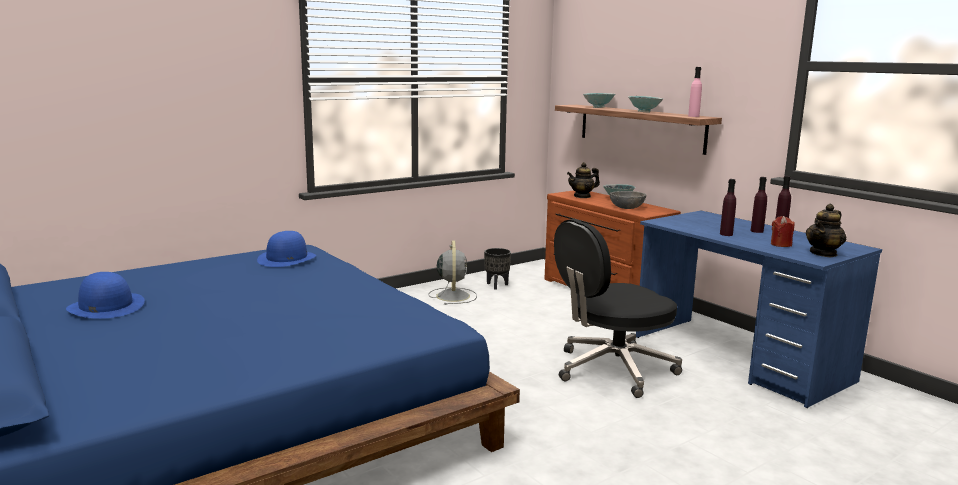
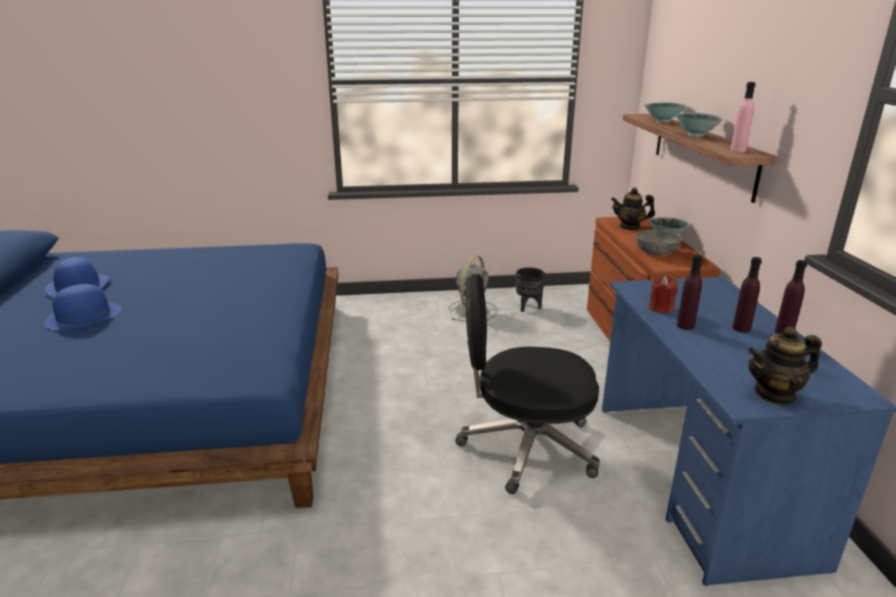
camera: 30 degrees right, 10 degrees up
(287, 258) = (266, 259): blue hat -> blue hat (83, 316)
(781, 244) = (735, 361): red candle -> red candle (661, 308)

